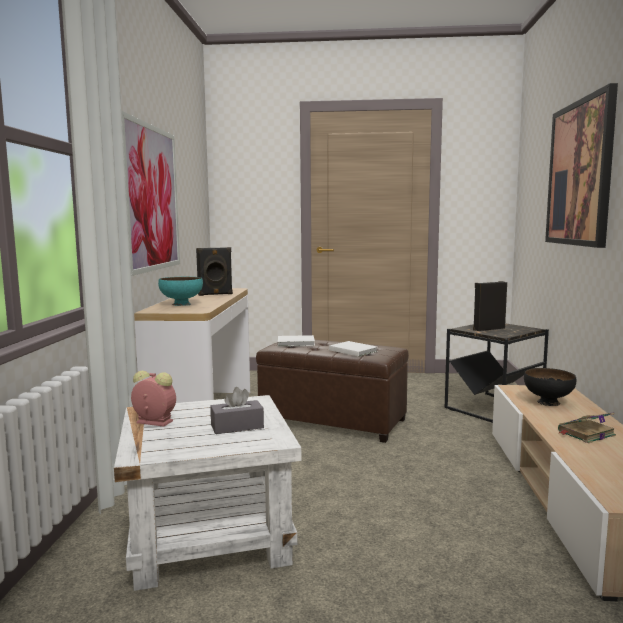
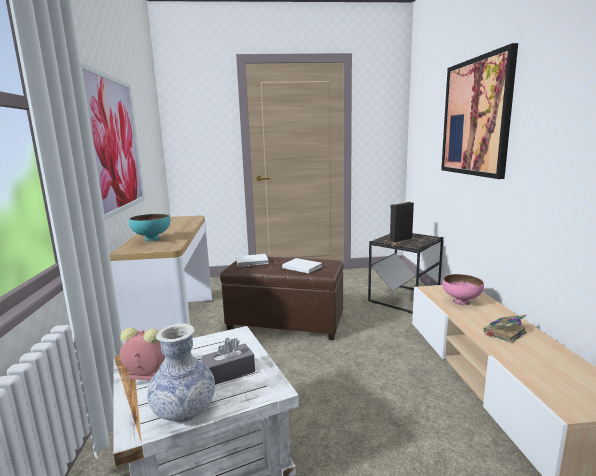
camera: 10 degrees left, 5 degrees up
(184, 447) = (184, 410): none -> vase
(215, 294) = (179, 224): black speaker -> none
(547, 402) = (461, 302): black bowl -> pink bowl

